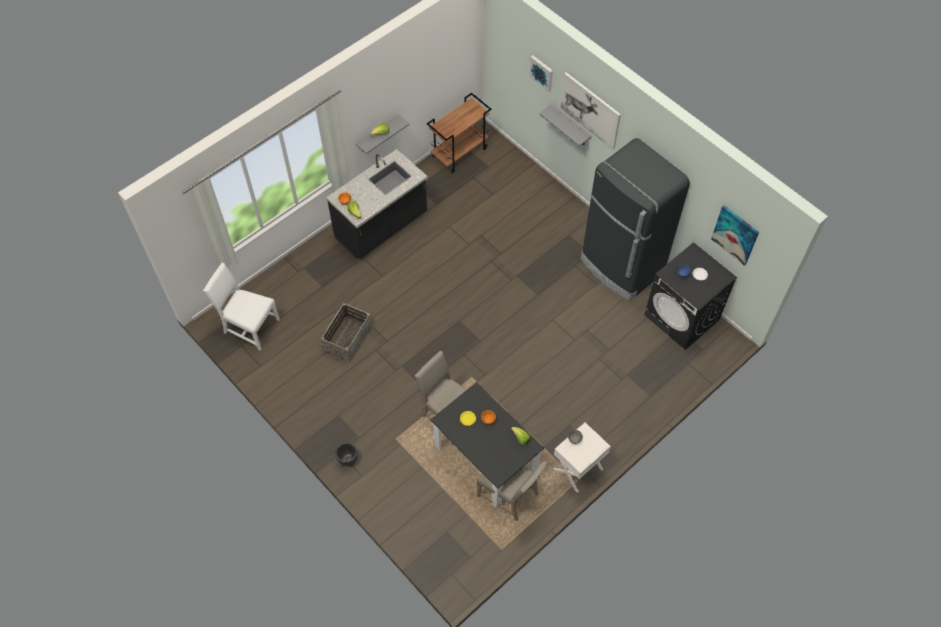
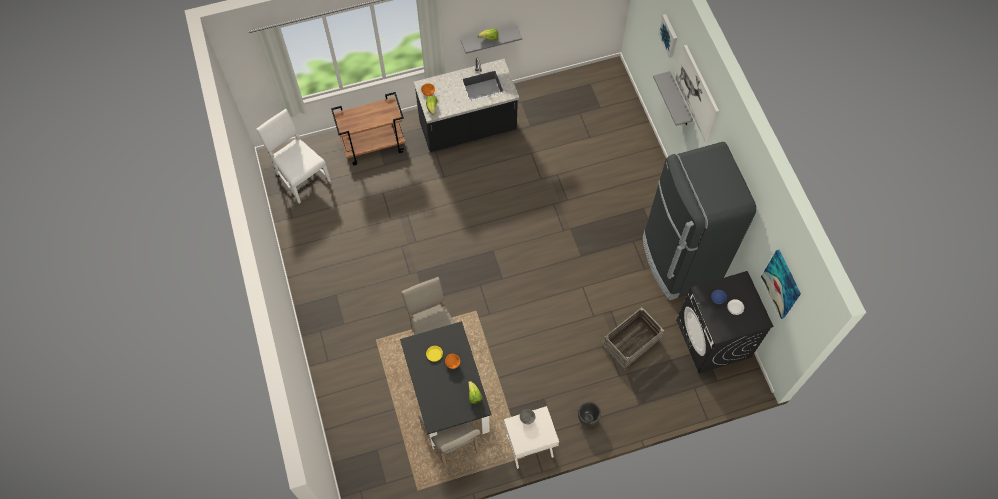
camera: 25 degrees right, 5 degrees up
(347, 337) = (382, 224): crate -> crate (631, 342)
(348, 459) = (324, 340): black planter -> black planter (588, 418)
(459, 152) = (579, 82): brown cart -> brown cart (374, 146)

